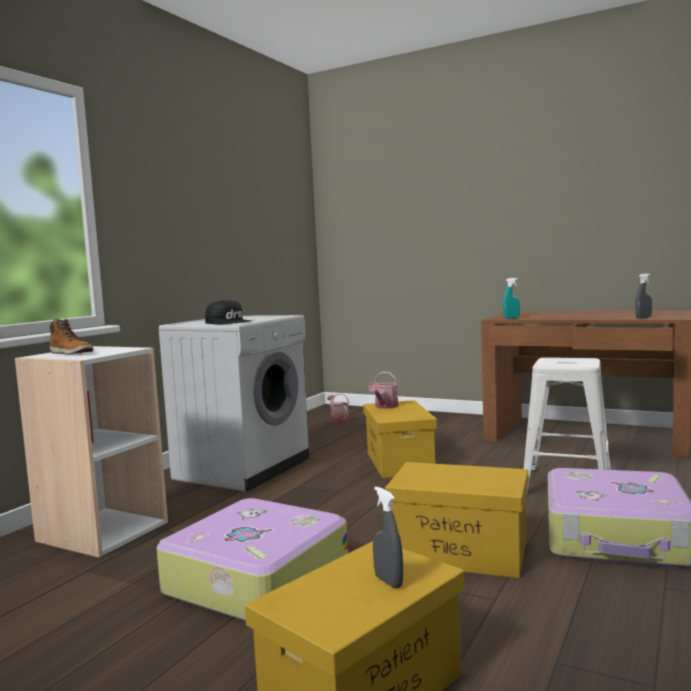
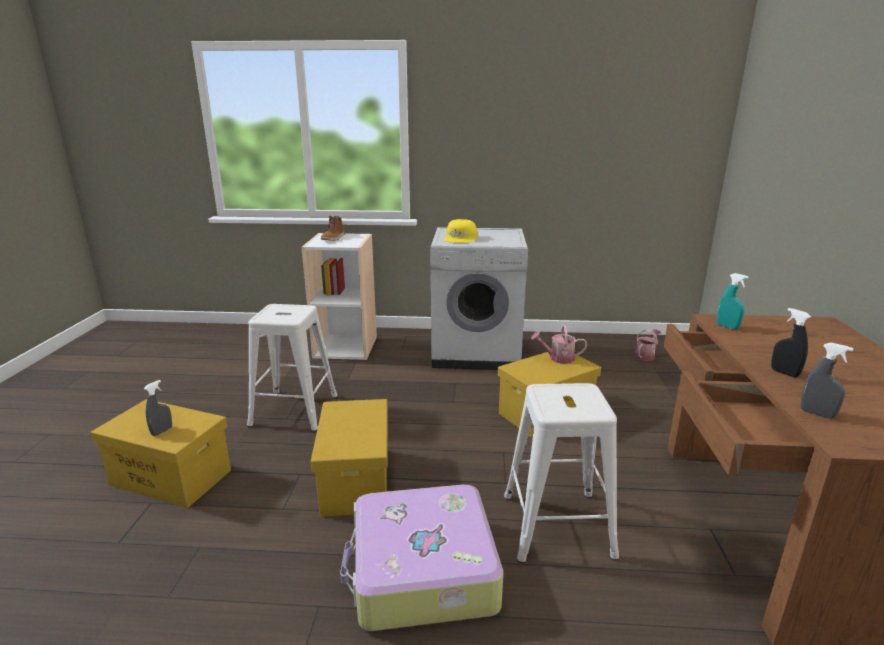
camera: 65 degrees right, 15 degrees up
(229, 322) = (461, 238): black cap -> yellow cap
(254, 580) = (294, 410): suitcase -> white stool
(589, 317) = (784, 373): none -> black spray bottle

